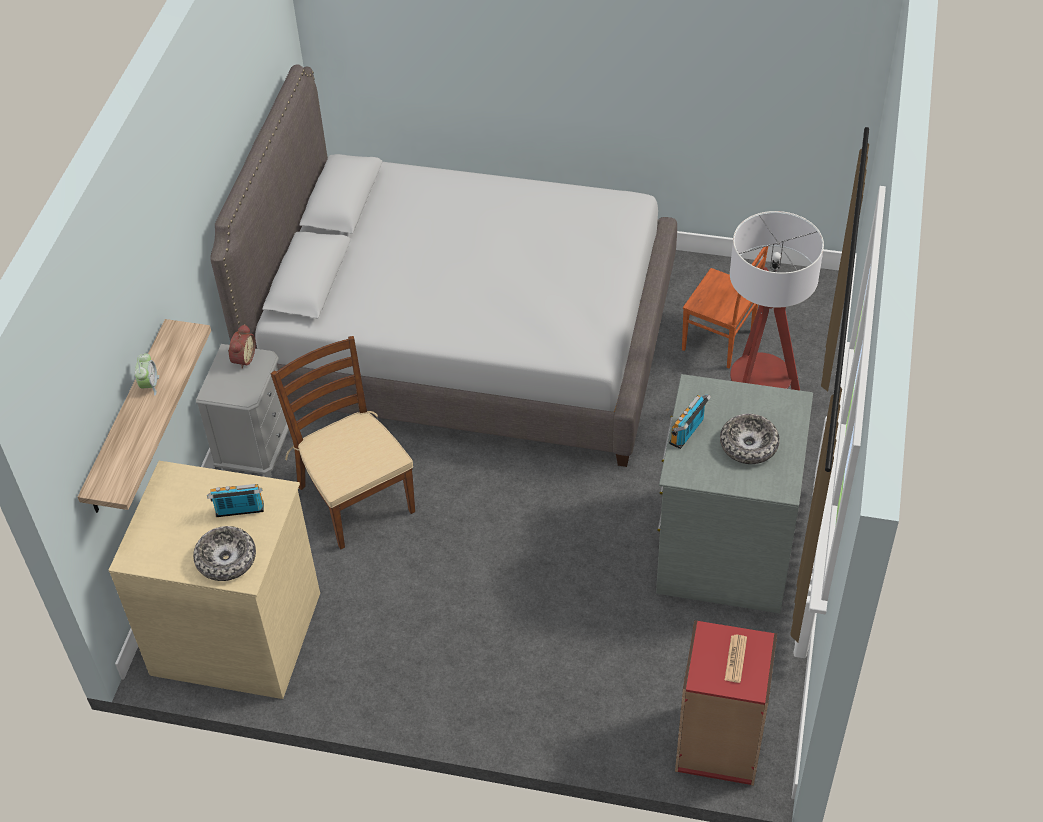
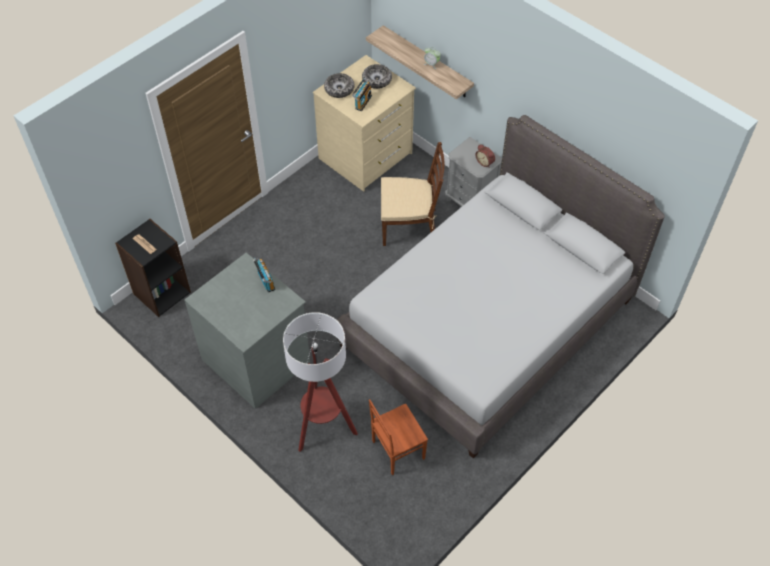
camera: 120 degrees right, 5 degrees up
(718, 745) = (161, 292): red bookcase -> black bookcase
(748, 445) = (235, 301): bowl -> bowl (377, 80)

